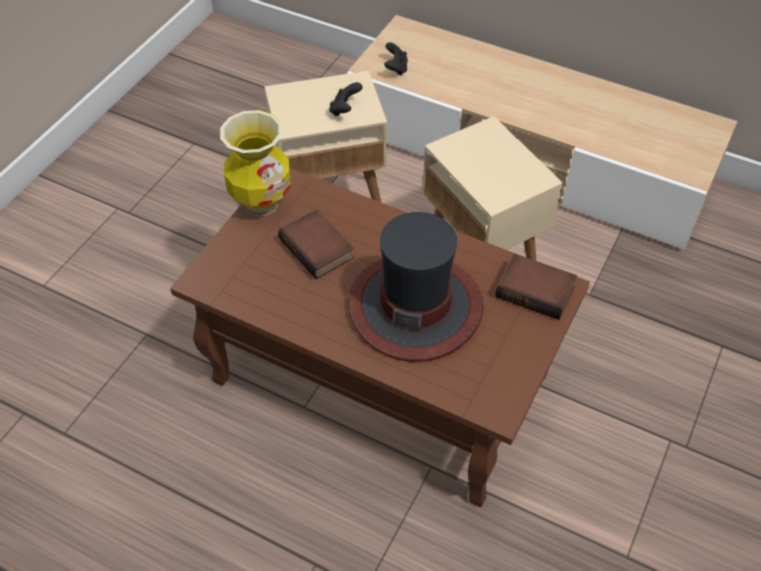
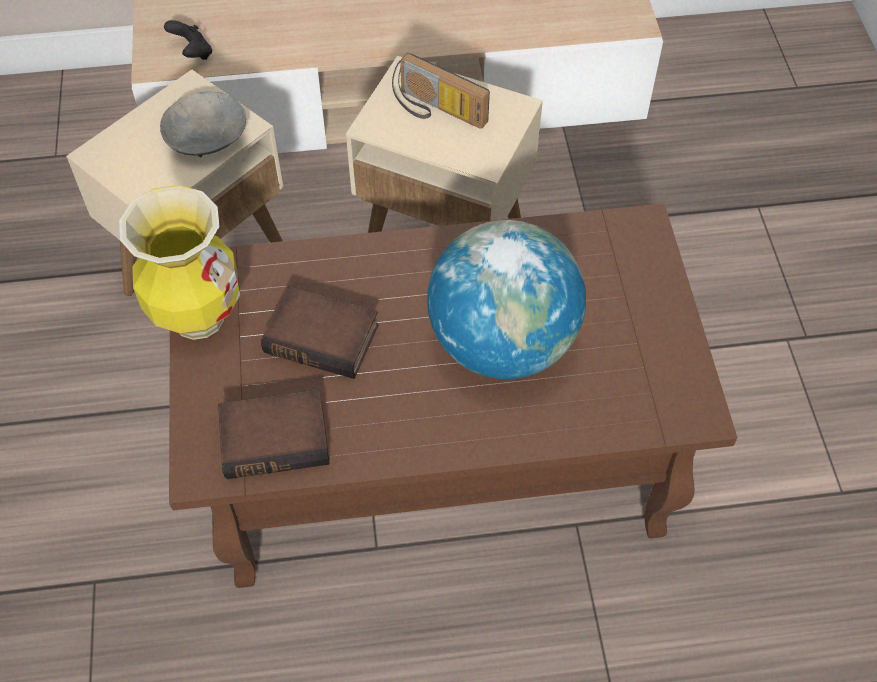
camera: 35 degrees left, 5 degrees up
(345, 110) = (205, 136): black game controller -> grey bowl
(415, 306) = (502, 343): hat -> globe
(489, 157) = (436, 111): none -> radio
(536, 290) = (618, 245): book -> book (276, 437)

